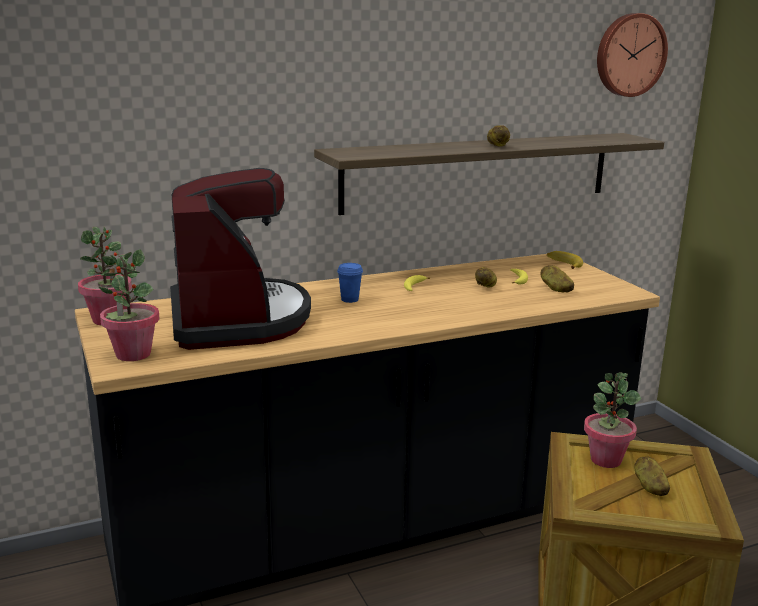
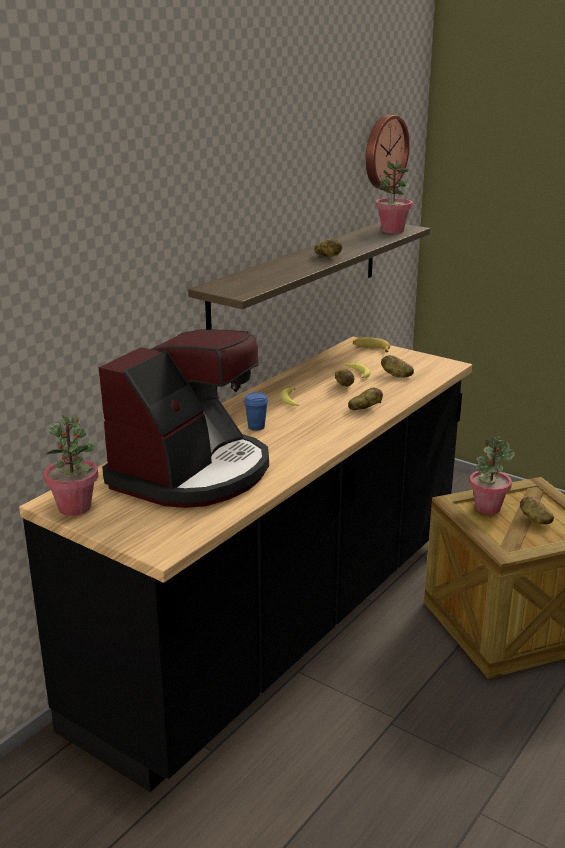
camera: 30 degrees left, 5 degrees up
(133, 354) = (156, 534): potted plant -> potted plant (392, 231)
(237, 319) = (192, 473): coffee machine -> coffee machine turned 75 degrees clockwise
(478, 308) = (365, 408): none -> potato

